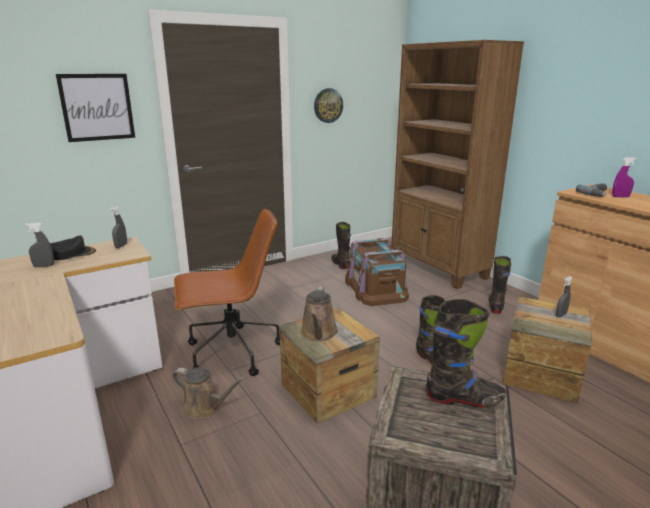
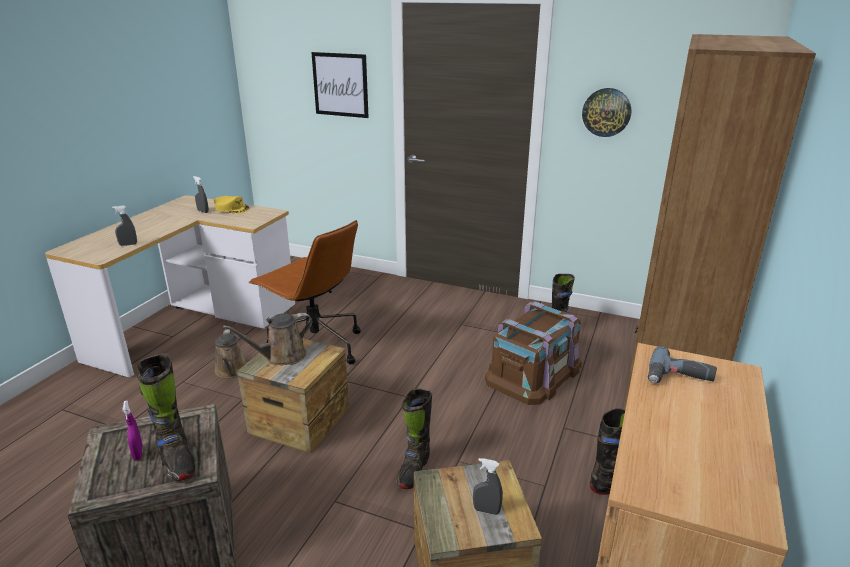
camera: 55 degrees right, 5 degrees up
(71, 253) = (232, 208): black cap -> yellow cap
(121, 246) = (261, 214): grey spray bottle -> grey spray bottle (128, 244)
(620, 197) = (694, 402): purple spray bottle -> purple spray bottle (138, 453)

